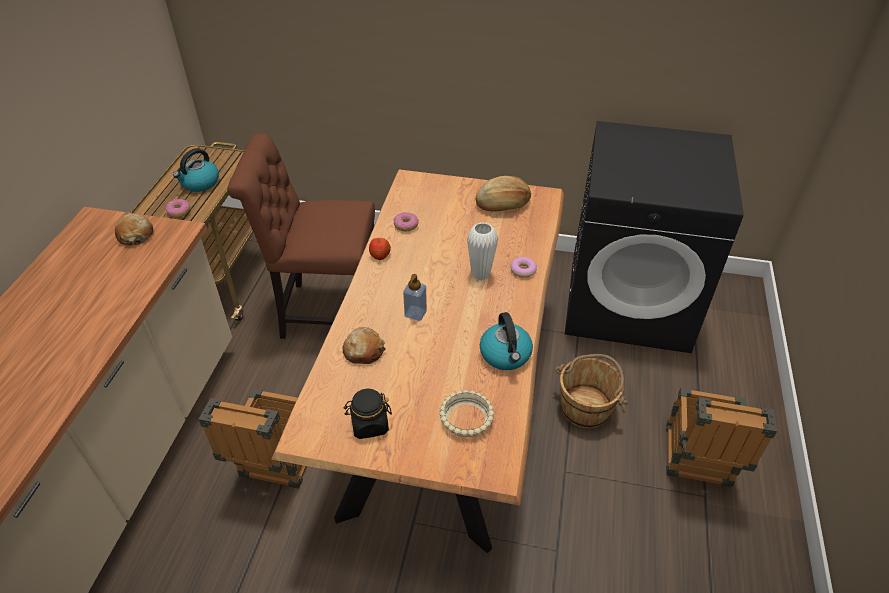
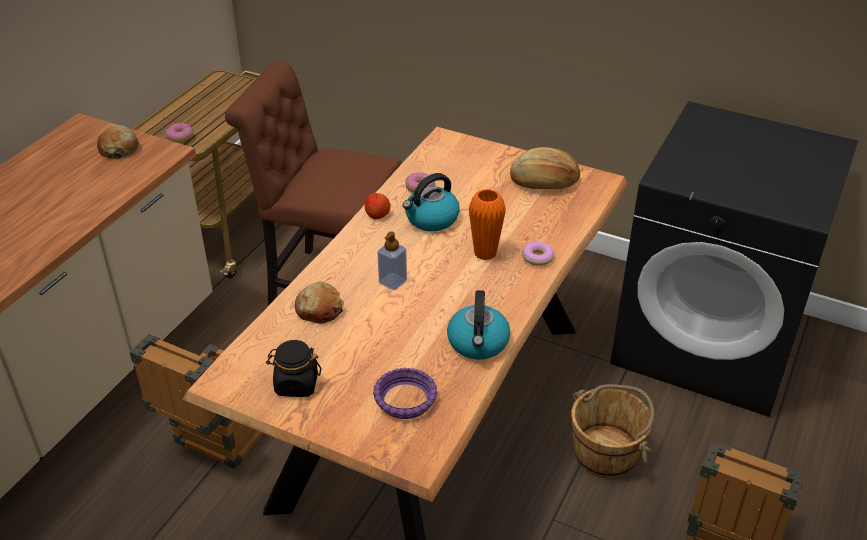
camera: 15 degrees right, 5 degrees down
(200, 183) = (213, 111): kettle -> kettle (431, 219)
(466, 418) = (405, 399): beige bowl -> purple bowl
(480, 274) = (485, 253): white vase -> orange vase

